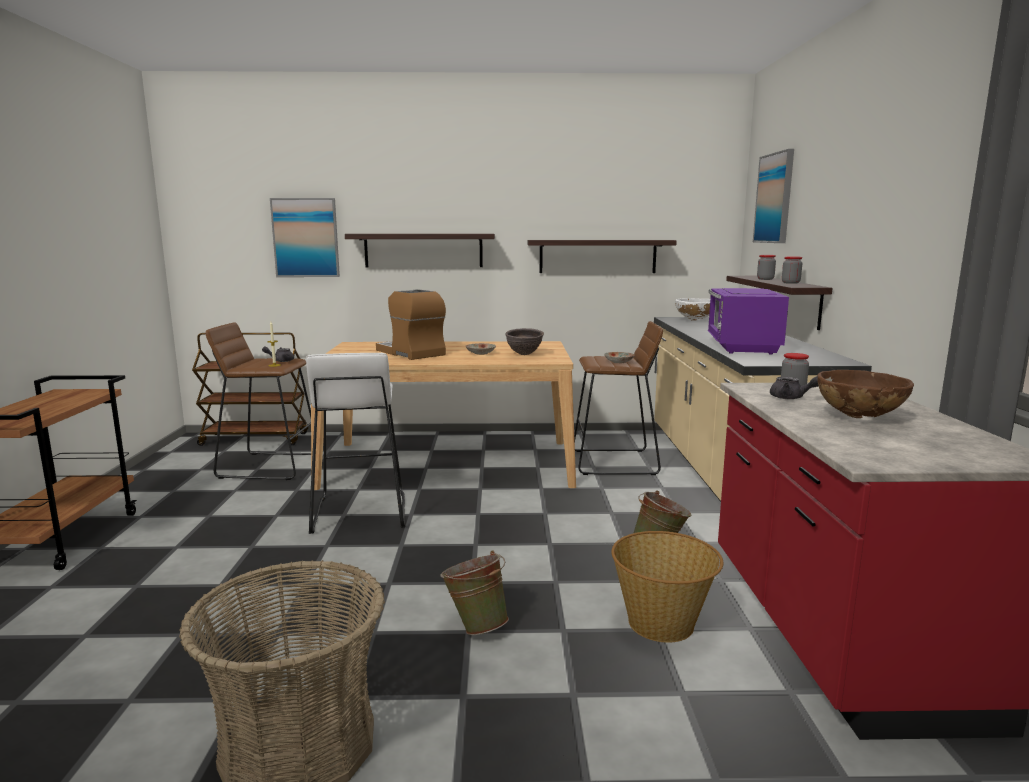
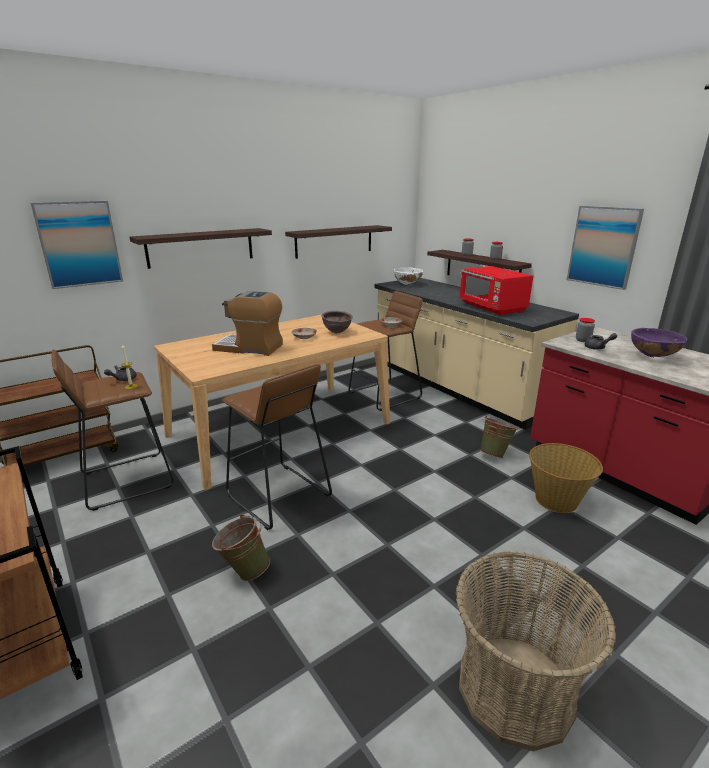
camera: 35 degrees left, 10 degrees up
(359, 513) = (278, 496): white stool -> brown stool
(476, 626) = (480, 549): green bucket -> green bucket (243, 571)
(741, 347) = (492, 308): purple microwave -> red microwave
(774, 198) = (459, 197): picture -> picture (603, 246)
(859, 418) = (653, 356): brown bowl -> purple bowl

